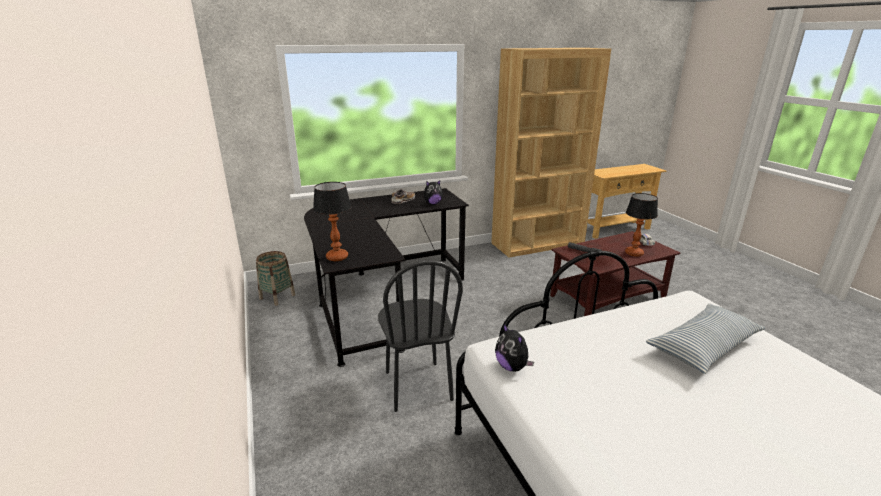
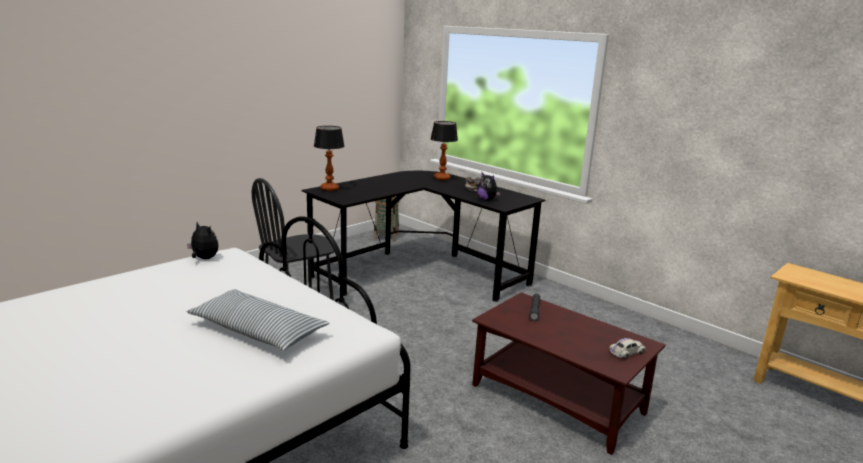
camera: 65 degrees right, 5 degrees down
(512, 367) = (204, 258): plush toy -> plush toy turned 90 degrees clockwise
(538, 244) = (657, 335): brown bookcase -> none
(634, 253) = (572, 344): table lamp -> table lamp (442, 178)

